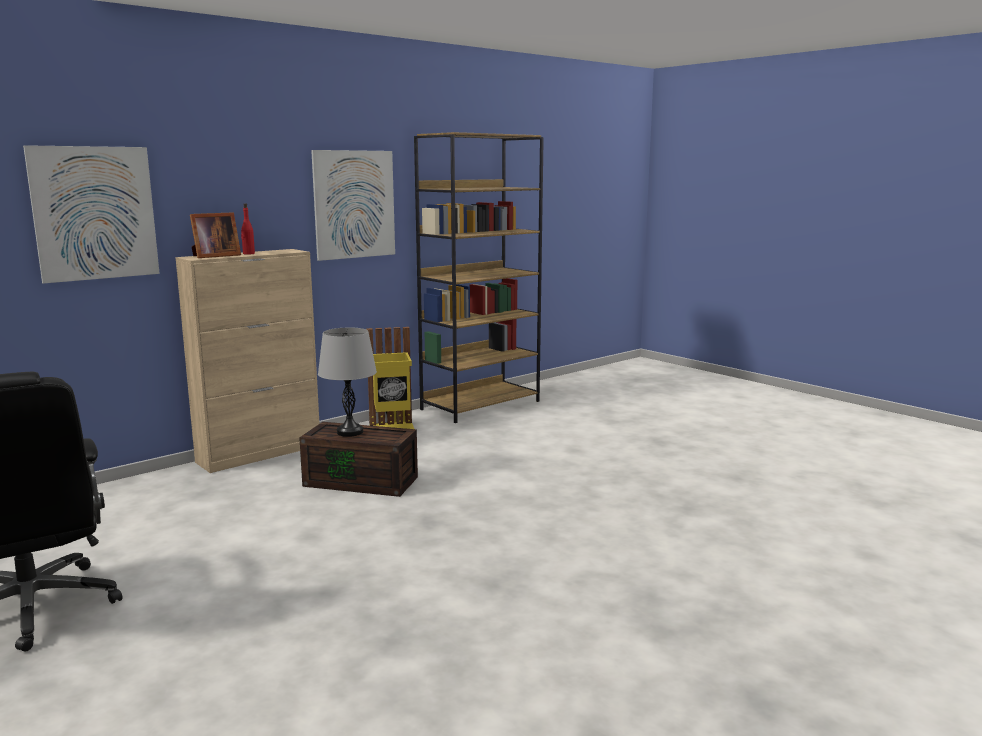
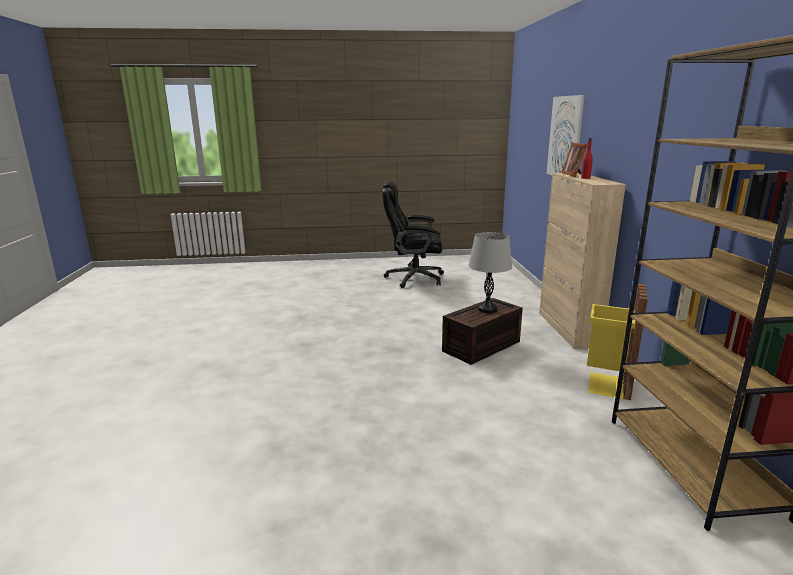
camera: 125 degrees right, 5 degrees up
(354, 204) = (678, 150): picture -> none

